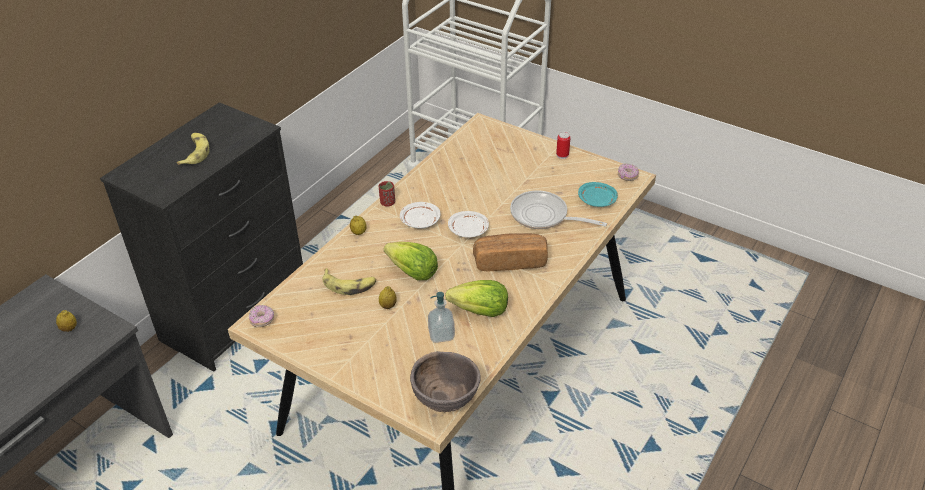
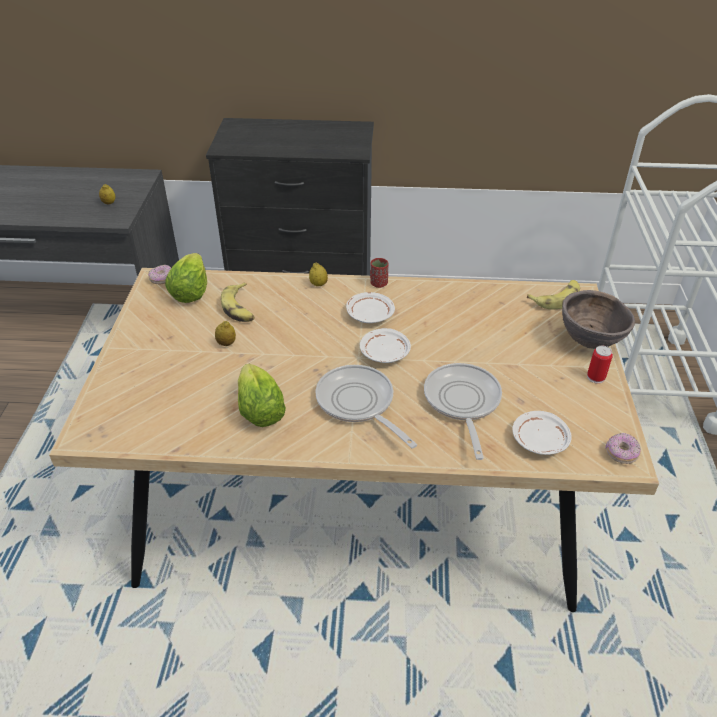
camera: 60 degrees right, 0 degrees up
(195, 153) = (290, 139): banana -> banana (556, 298)
(412, 272) = (286, 340): lettuce -> lettuce (190, 292)
(441, 334) = (206, 395): soap dispenser -> none
(445, 401) = (111, 435): brown bowl -> brown bowl (590, 342)
(510, 261) = (358, 404): bread -> frying pan
(597, 200) = (539, 441): turquoise plate -> white plate

